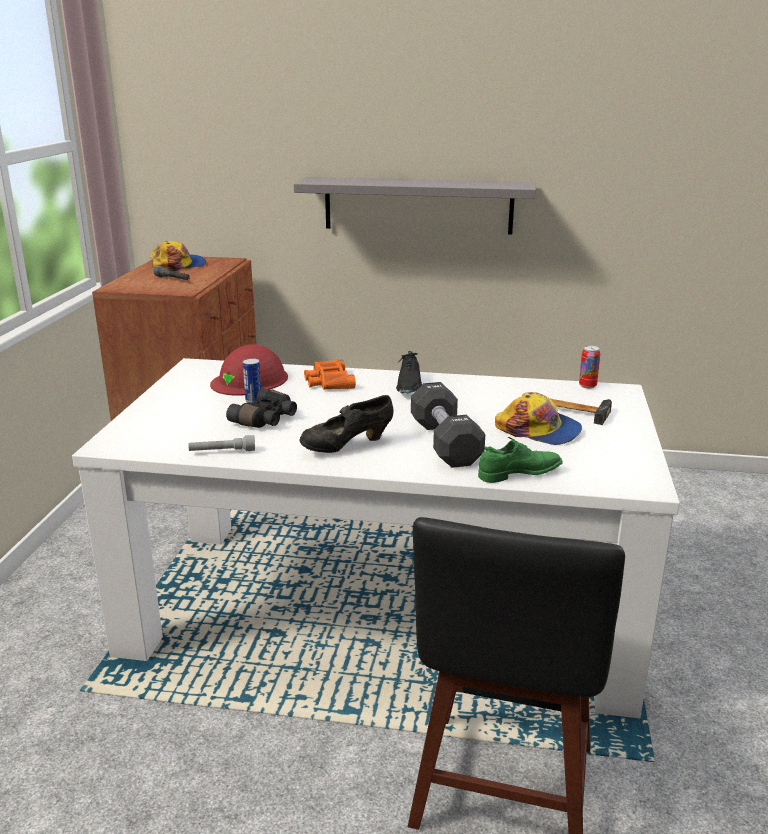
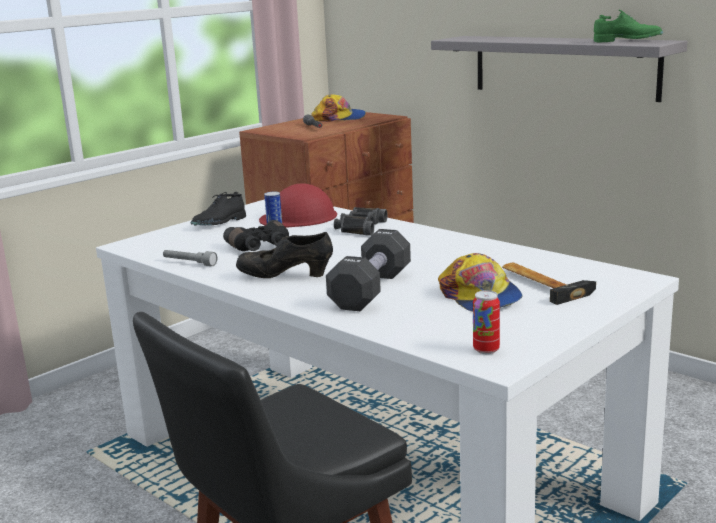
camera: 35 degrees right, 5 degrees down
(329, 381) = (359, 227): orange binoculars -> black binoculars
(409, 387) = (422, 242): black shoe -> black shoe (220, 223)
(519, 473) = (391, 327): green shoe -> green shoe (627, 41)
(587, 386) = (609, 269): can -> can (486, 350)

